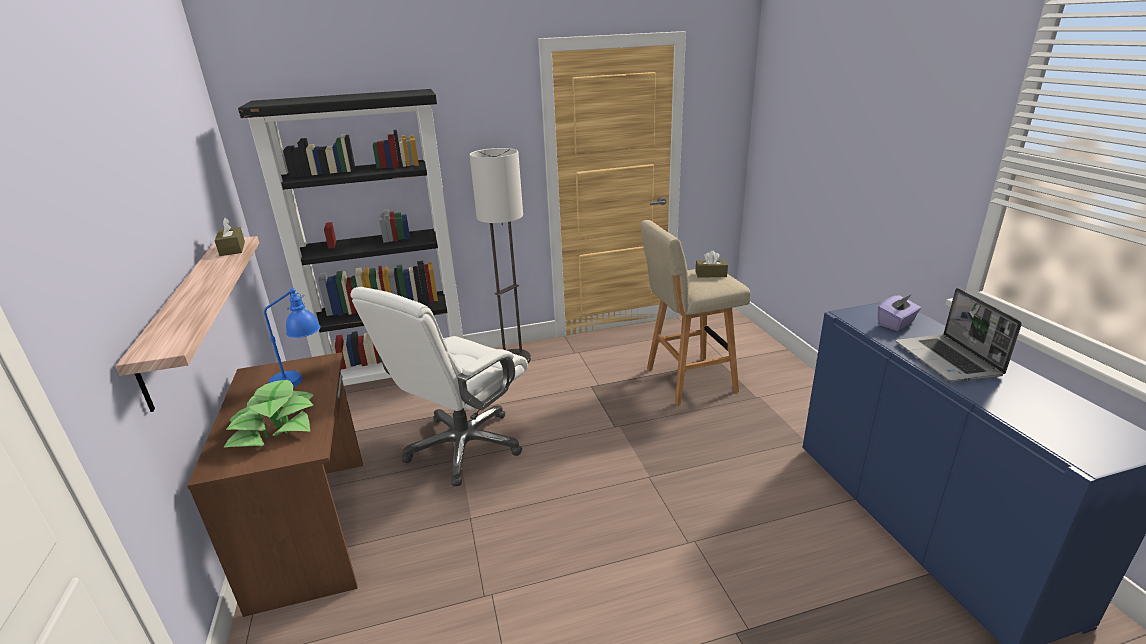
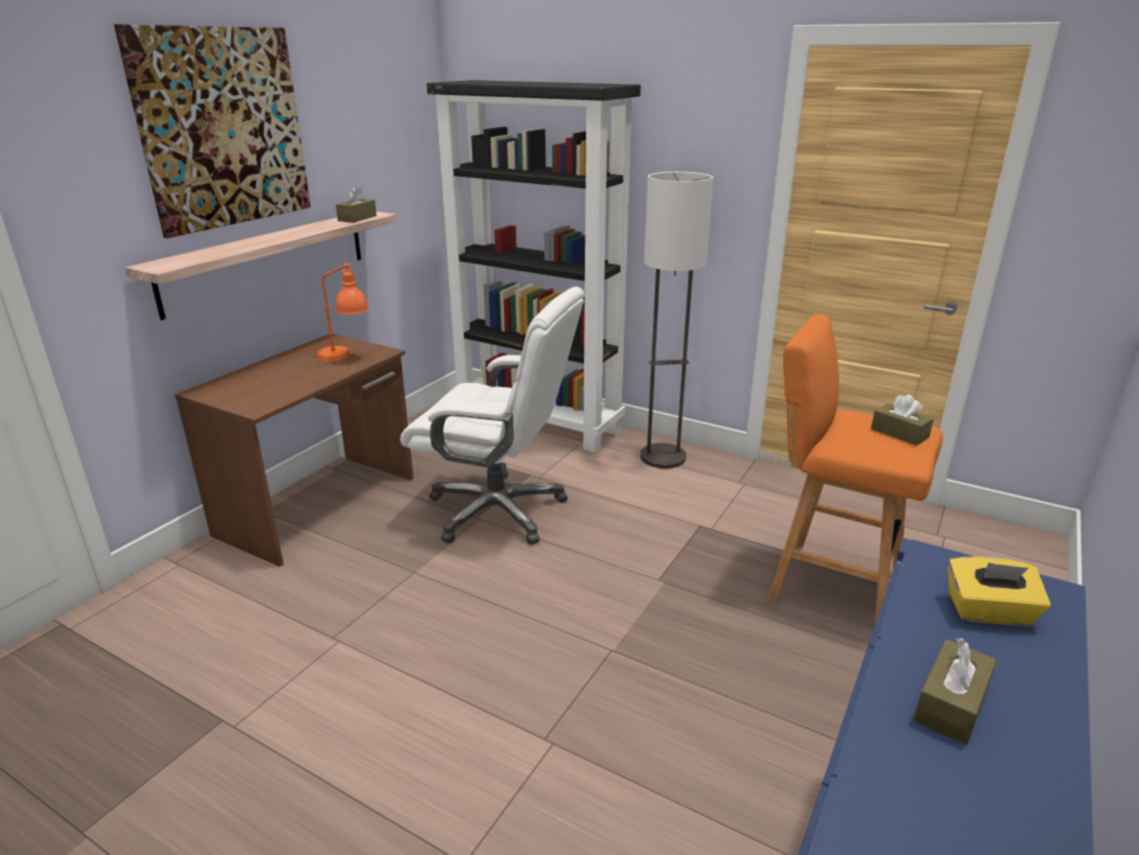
camera: 45 degrees right, 0 degrees up
(126, 184) = (223, 128): none -> picture
(274, 427) = (271, 382): potted plant -> none
(301, 378) = (346, 357): blue table lamp -> orange table lamp
(463, 447) = (498, 510): white office chair -> white office chair turned 150 degrees counterclockwise
(687, 380) = (830, 585): beige stool -> orange stool
(896, 323) = (989, 612): purple tissue box -> yellow tissue box
(948, 360) = (951, 704): laptop -> brown tissue box

